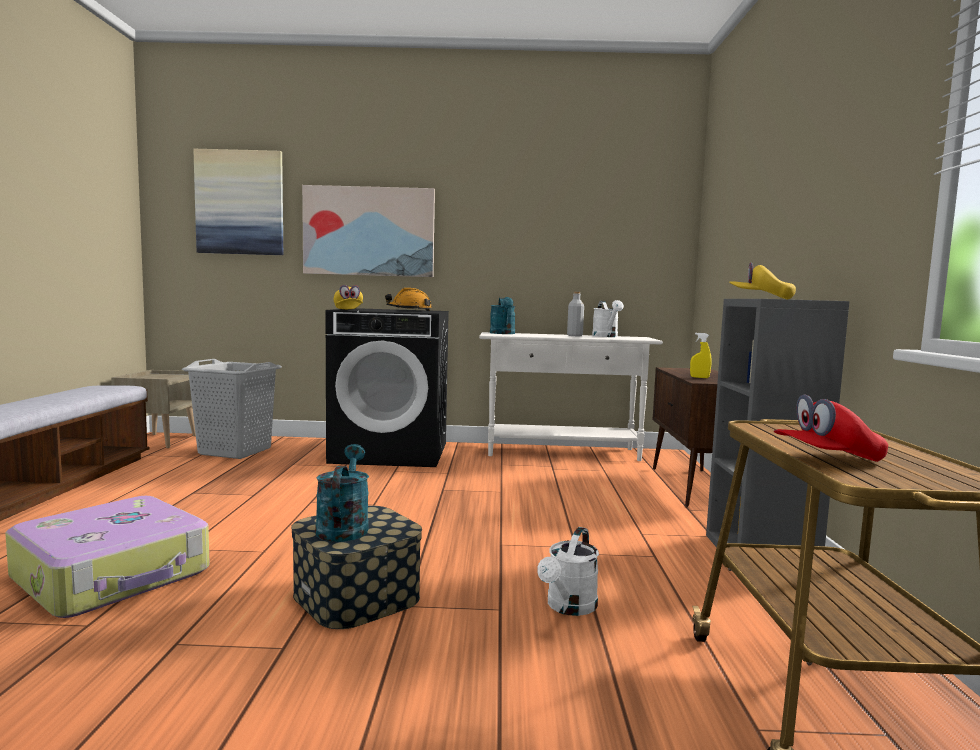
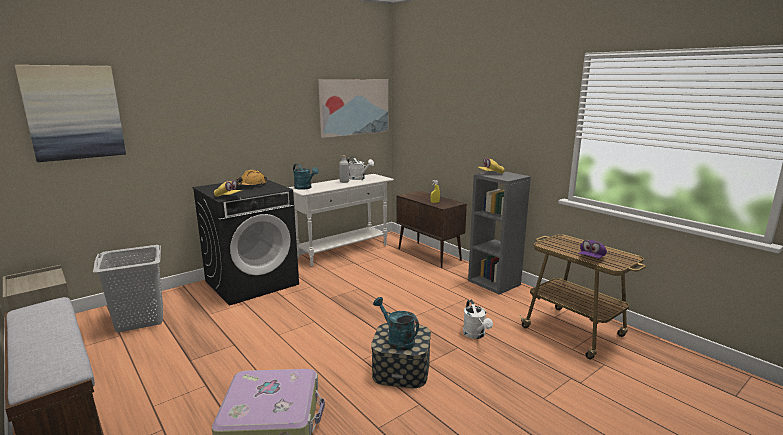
camera: 40 degrees left, 10 degrees up
(369, 231) = (196, 127): picture -> picture (354, 107)
(827, 459) = (591, 258): red cap -> purple cap

